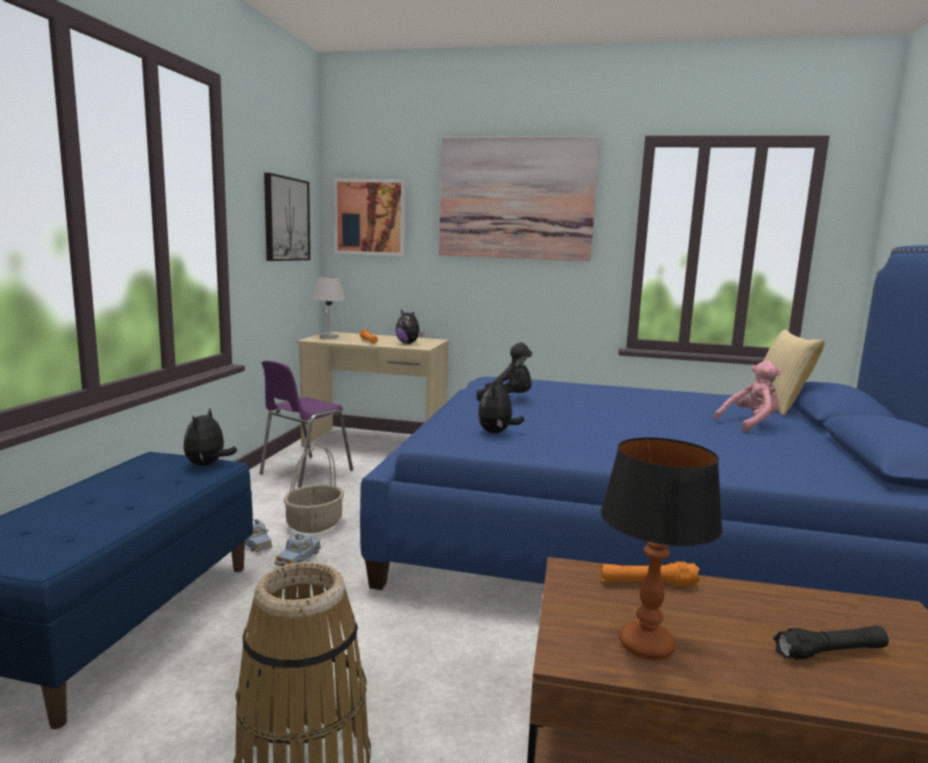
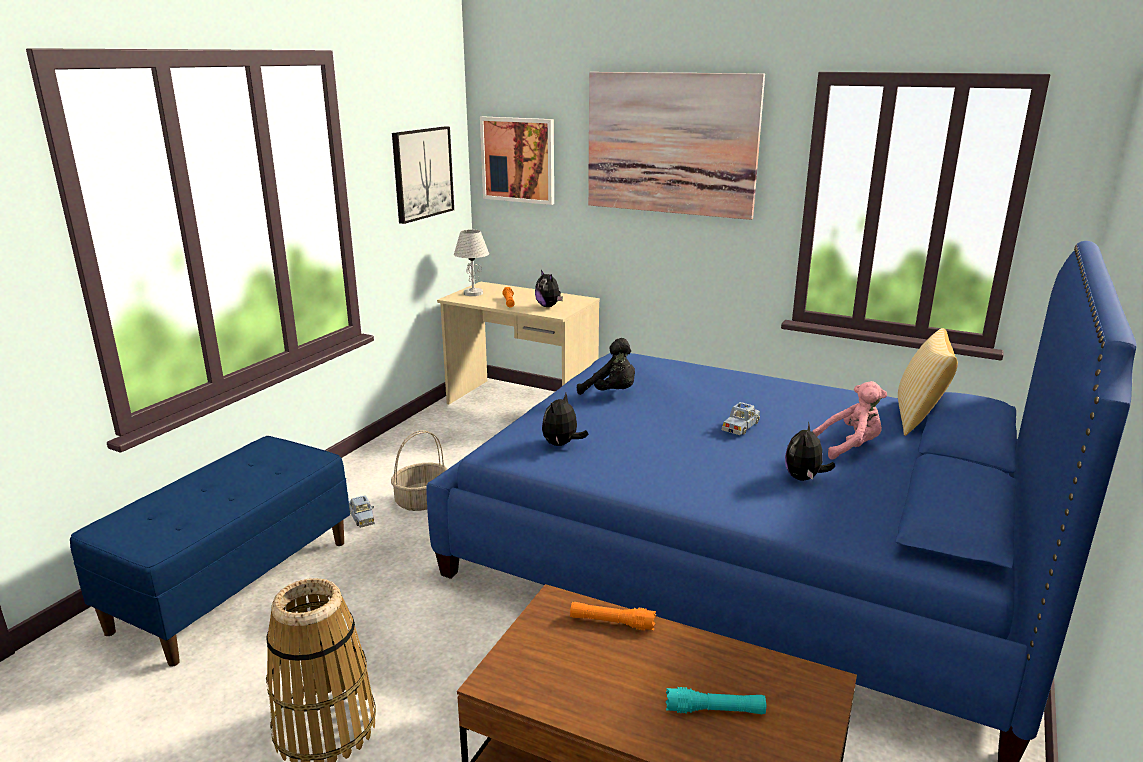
camera: 15 degrees right, 10 degrees up
(207, 465) = (306, 455): plush toy -> plush toy (804, 478)
(299, 558) = (394, 537): blue toy car -> blue toy car (741, 426)
(304, 472) = (436, 438): purple chair -> none
(646, 646) = (561, 681): table lamp -> none
(830, 652) = (715, 710): black flashlight -> turquoise flashlight

